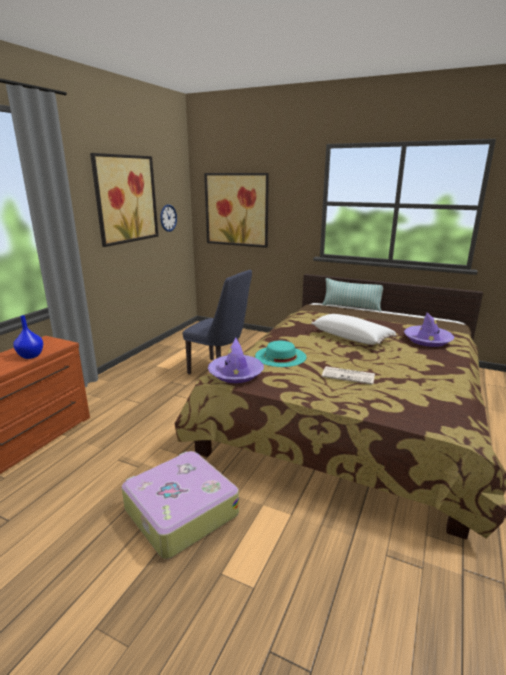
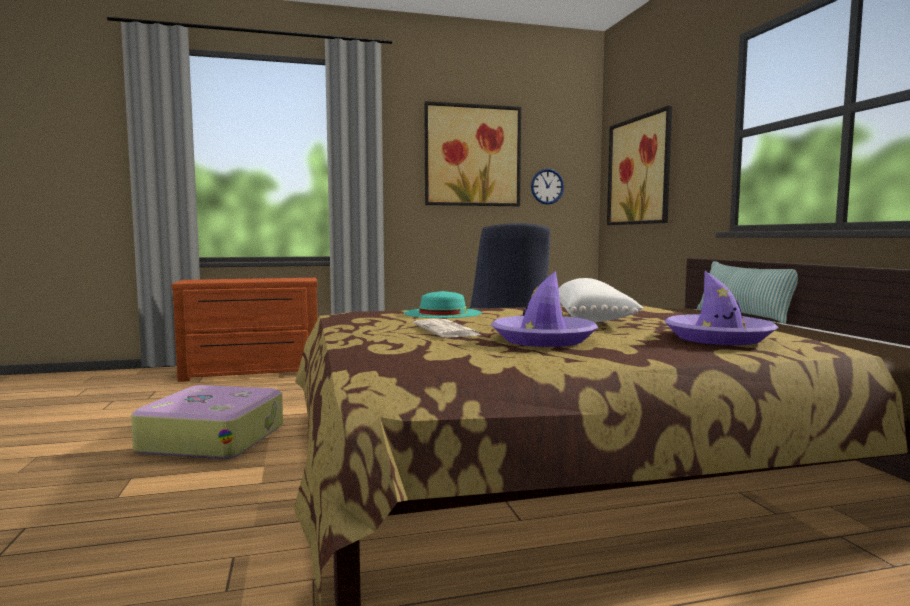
camera: 50 degrees right, 15 degrees down
(30, 356) = (267, 280): blue vase -> none
(236, 374) = (357, 312): purple hat -> purple hat (543, 339)

